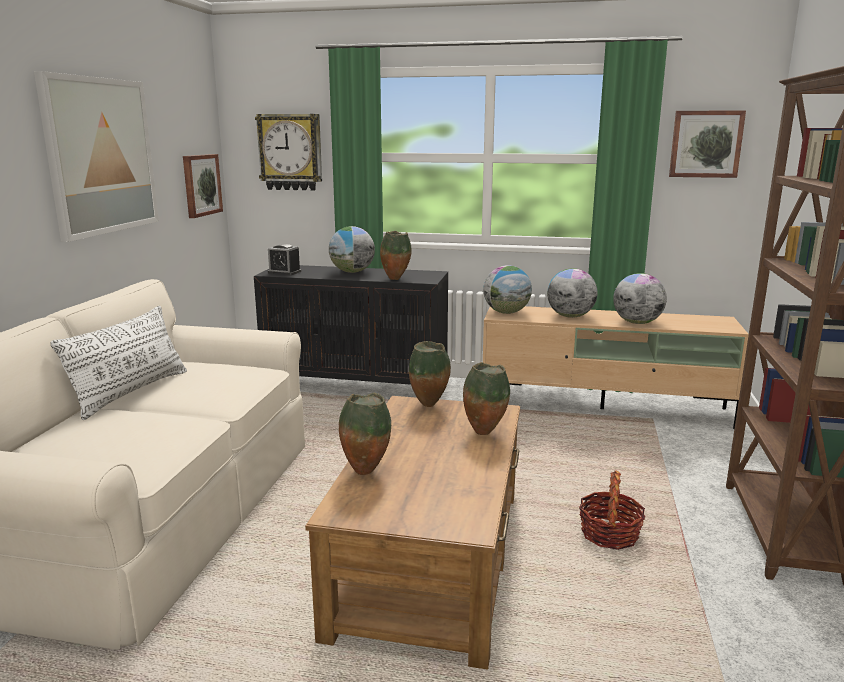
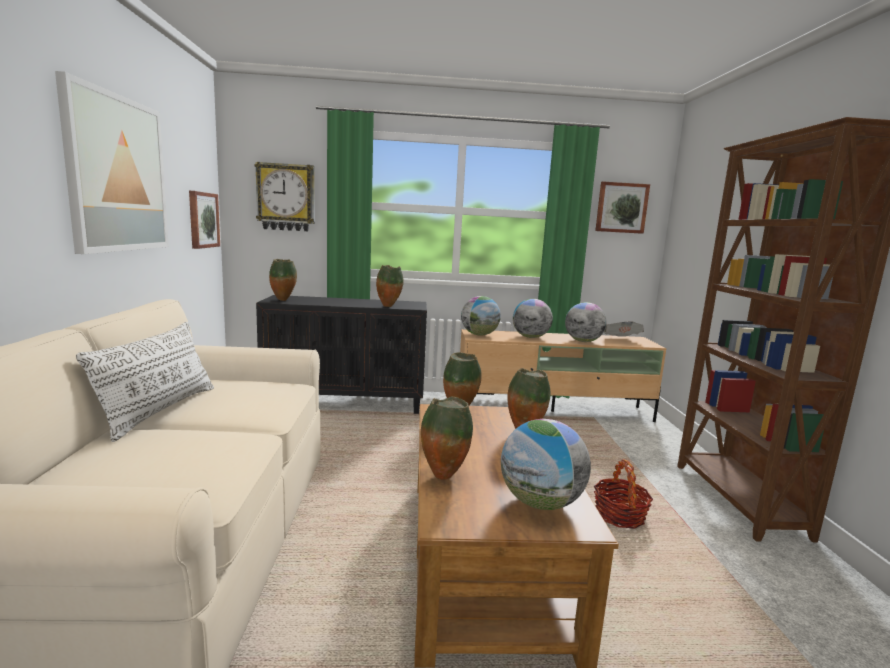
camera: 15 degrees left, 5 degrees down
(284, 272) = (284, 300): alarm clock -> vase
(352, 272) = (345, 301): globe -> globe (540, 503)
(694, 321) = (621, 340): none -> newspaper

